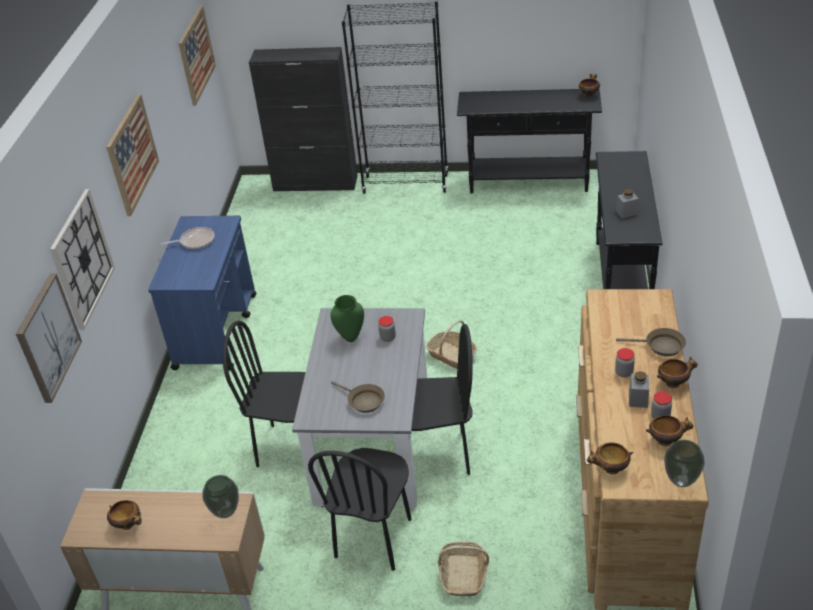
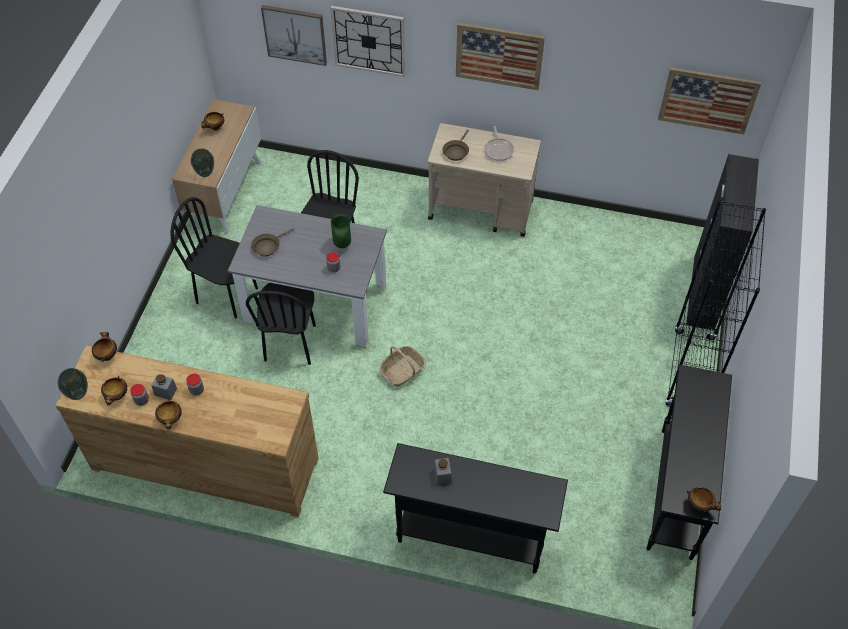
camera: 95 degrees right, 15 degrees up
(216, 330) = (481, 210): blue cart -> beige cart
(463, 575) = (176, 342): basket -> none
(661, 346) = (215, 424): brown frying pan -> brown frying pan (456, 151)

